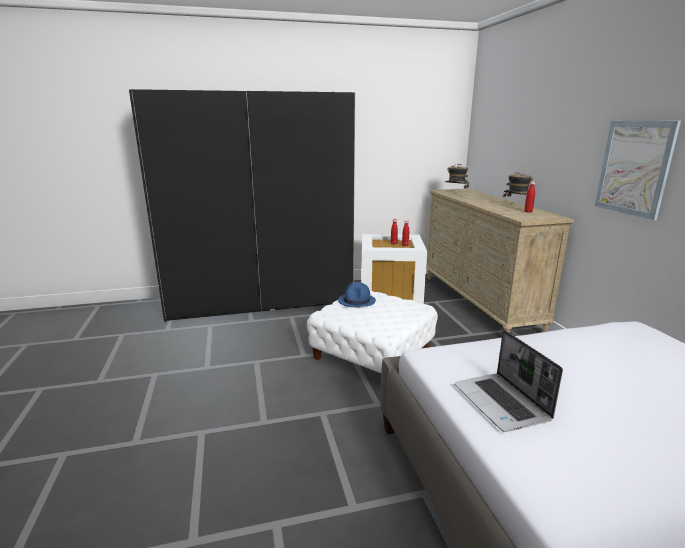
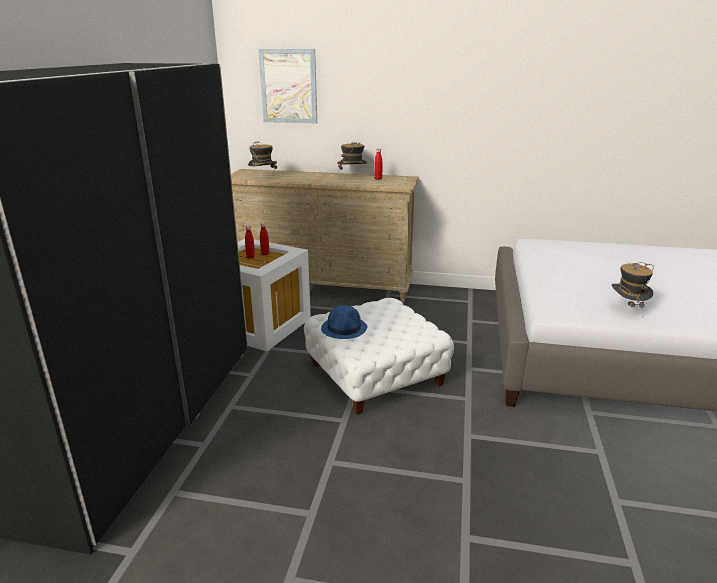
camera: 65 degrees left, 5 degrees up
(502, 403) = (627, 310): laptop -> hat
(634, 168) = (472, 126): picture -> picture (288, 86)

